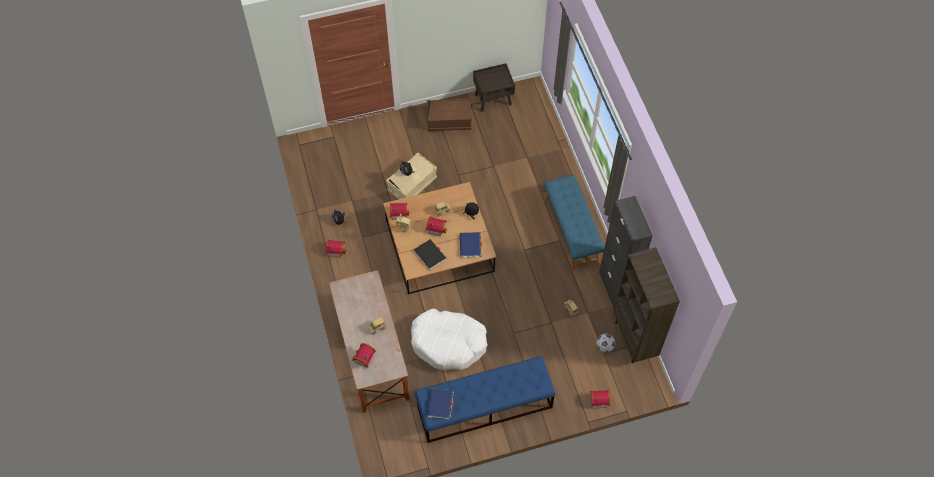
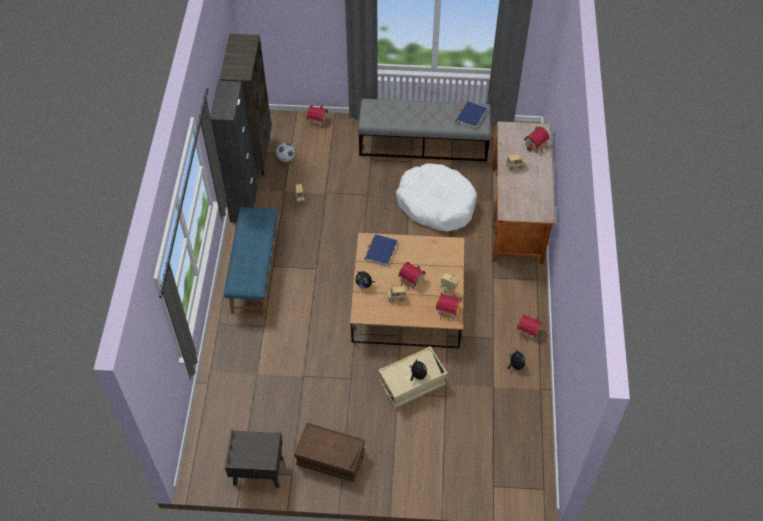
camera: 160 degrees left, 5 degrees down
(430, 255) = (429, 254): black book -> none
(484, 407) = (424, 144): blue bench -> grey bench

